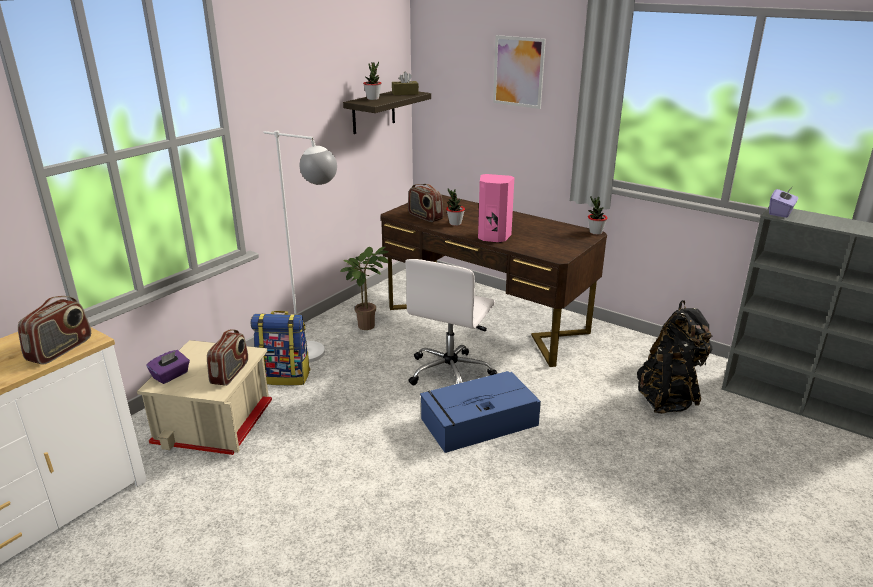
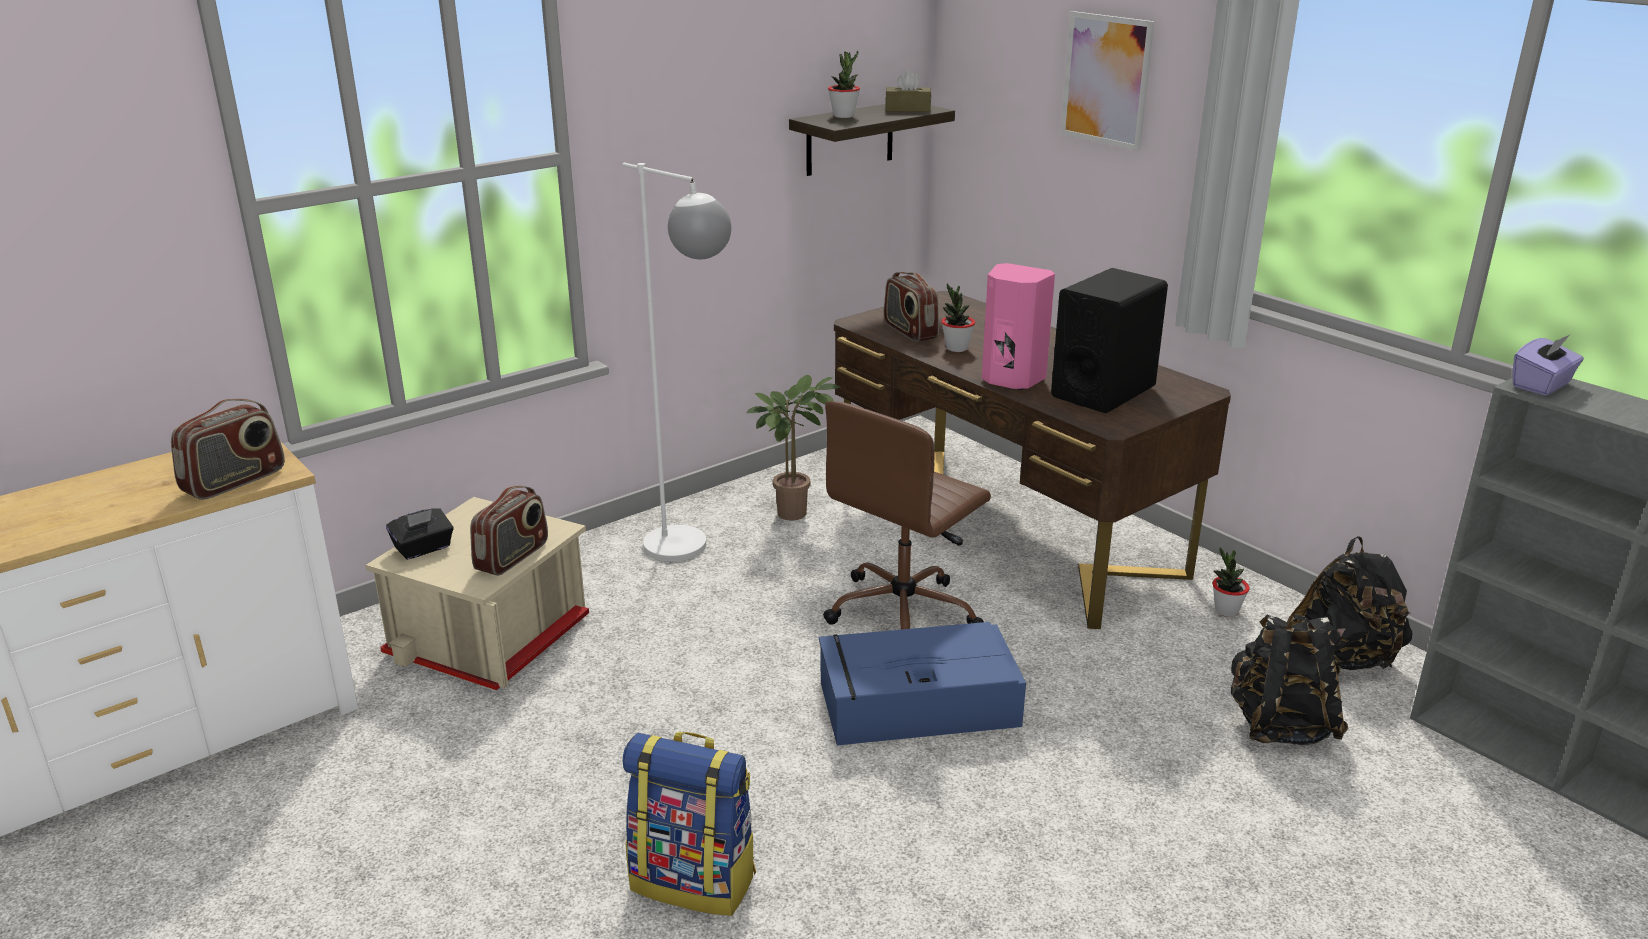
camera: 15 degrees right, 0 degrees up
(171, 376) = (423, 548): purple tissue box -> black tissue box
(285, 376) = (625, 579): backpack -> backpack (695, 880)
(451, 372) = (904, 612): white office chair -> brown office chair
(543, 239) = (1103, 391): none -> black speaker
(595, 232) = (1210, 389): potted plant -> potted plant (1226, 611)

